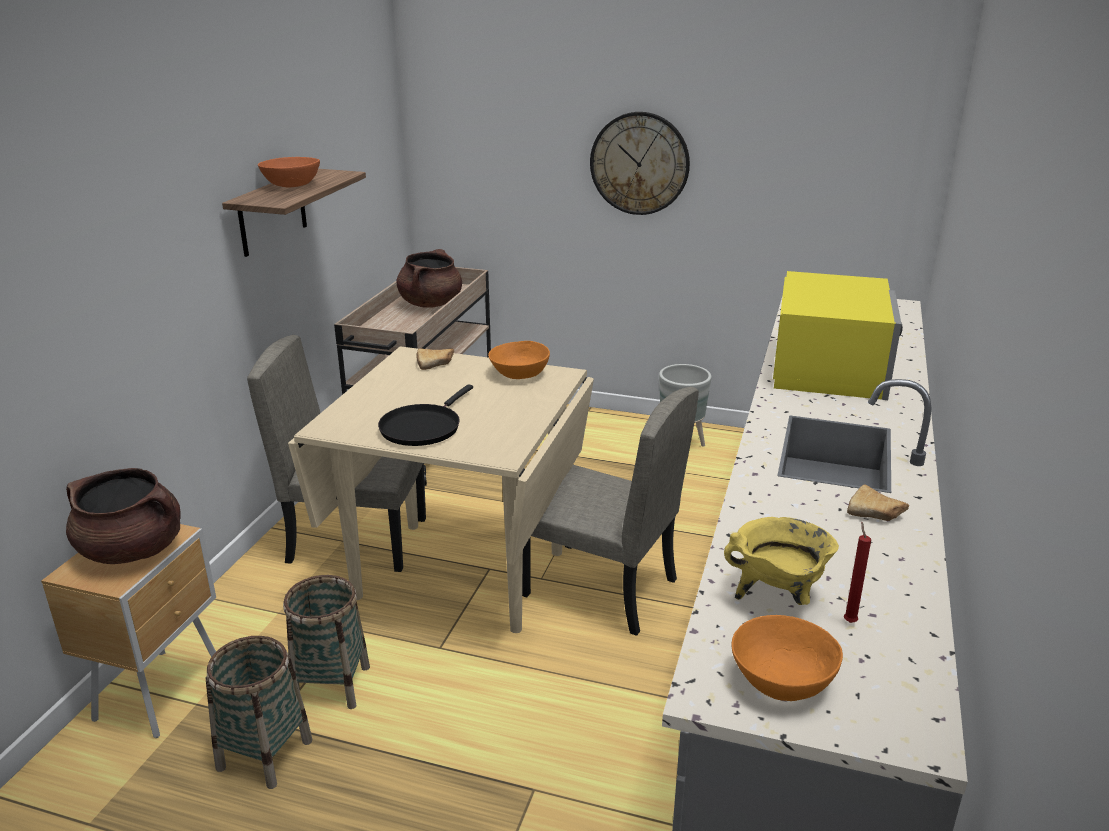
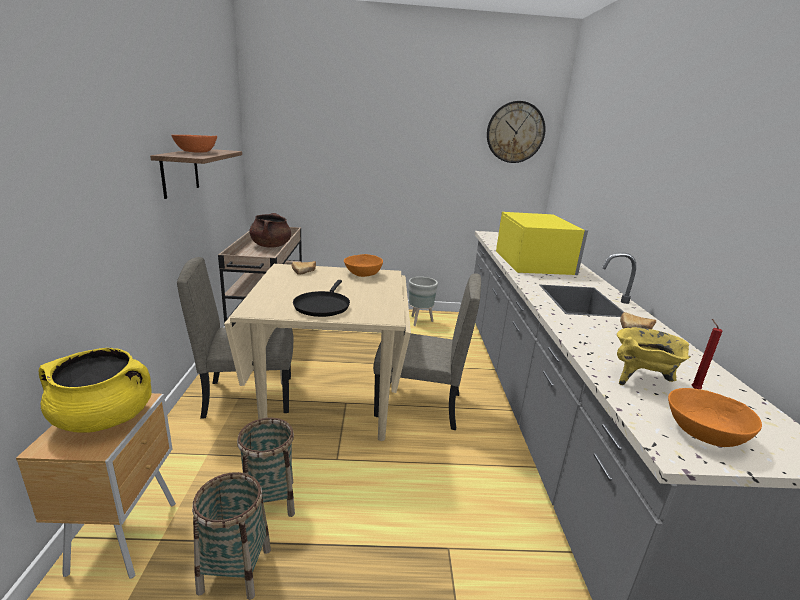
camera: 20 degrees left, 5 degrees down
(132, 550) = (105, 418): brown cooking pot -> yellow cooking pot
(639, 163) = (392, 163): wall clock -> wall clock (515, 132)

